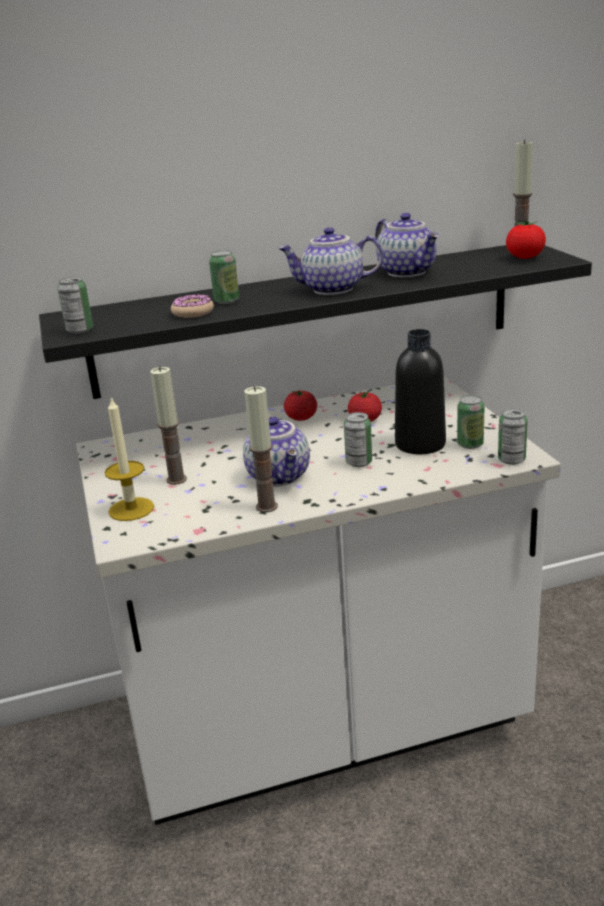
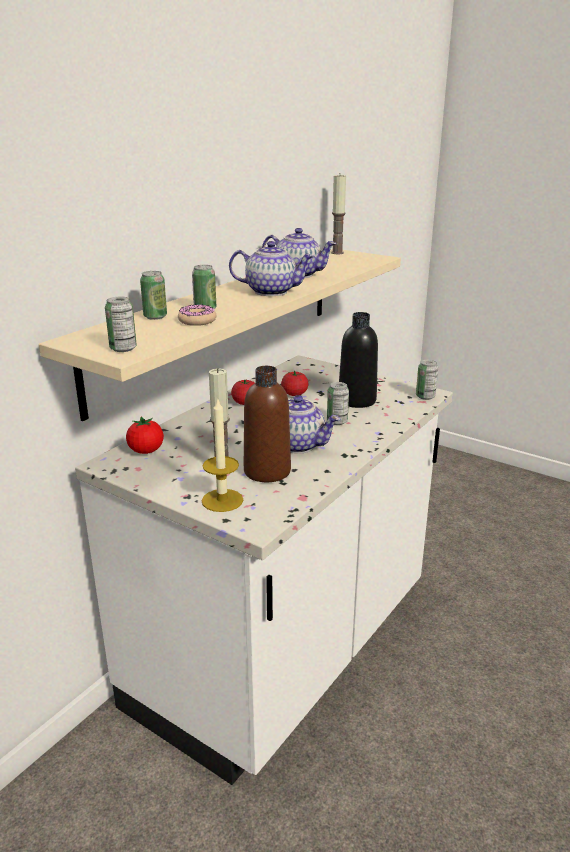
camera: 40 degrees left, 0 degrees up
(209, 494) = (267, 471): none -> brown bottle
(266, 507) = (324, 467): candle -> none
(306, 318) = (221, 321): black shelf -> beige shelf
(332, 290) = (272, 291): teapot -> teapot turned 135 degrees counterclockwise
(470, 444) = (387, 393): can -> can (155, 317)
(525, 258) = (355, 258): tomato -> tomato (146, 451)

